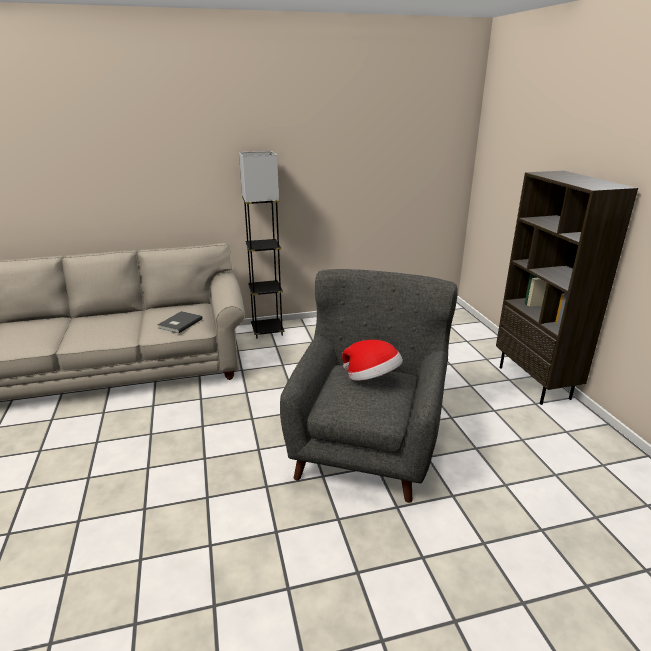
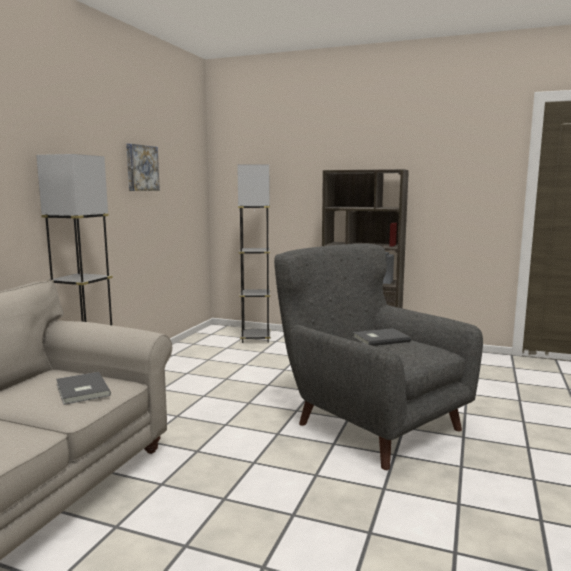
camera: 55 degrees left, 15 degrees down
(363, 152) = (141, 168): none -> picture
(372, 378) = (379, 339): hat -> grey book
(456, 331) = (255, 339): none -> grey floor lamp

